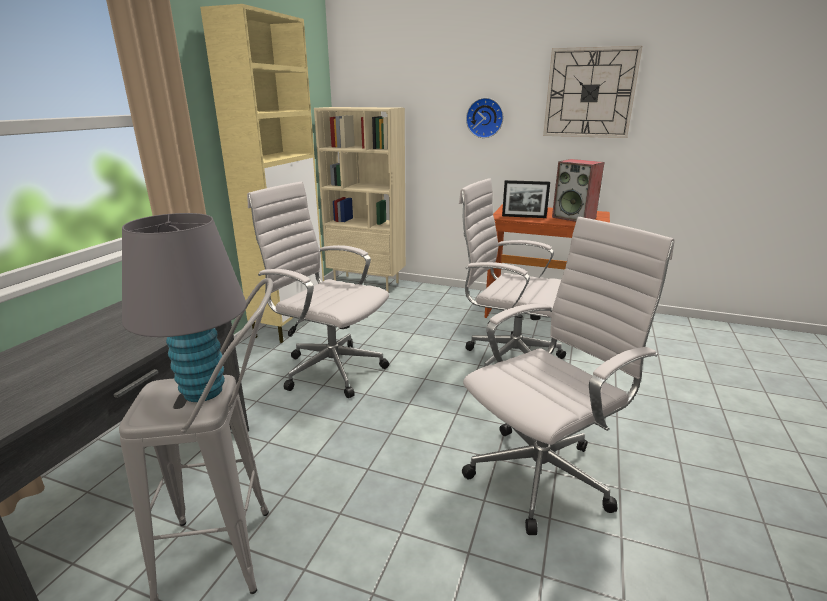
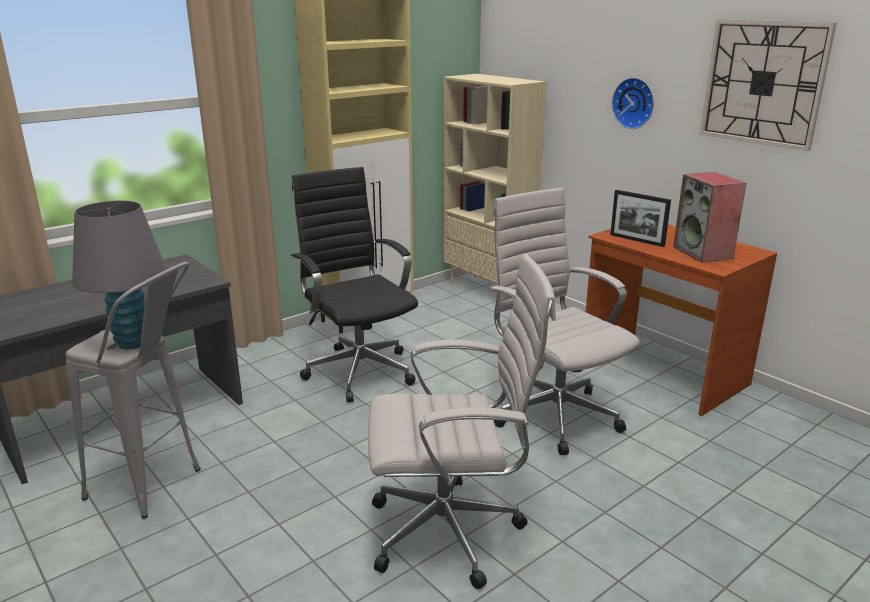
camera: 30 degrees right, 0 degrees up
(329, 368) = (358, 370): white office chair -> black office chair

